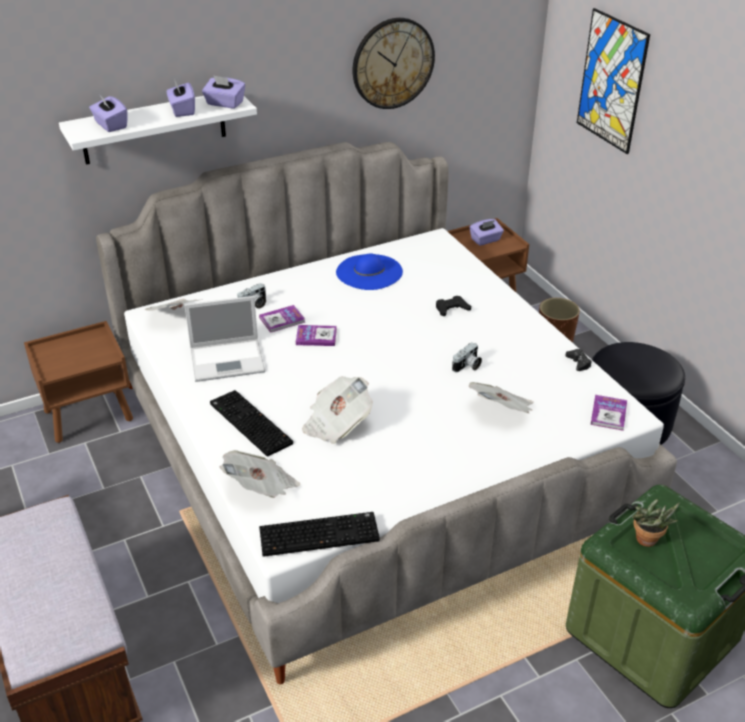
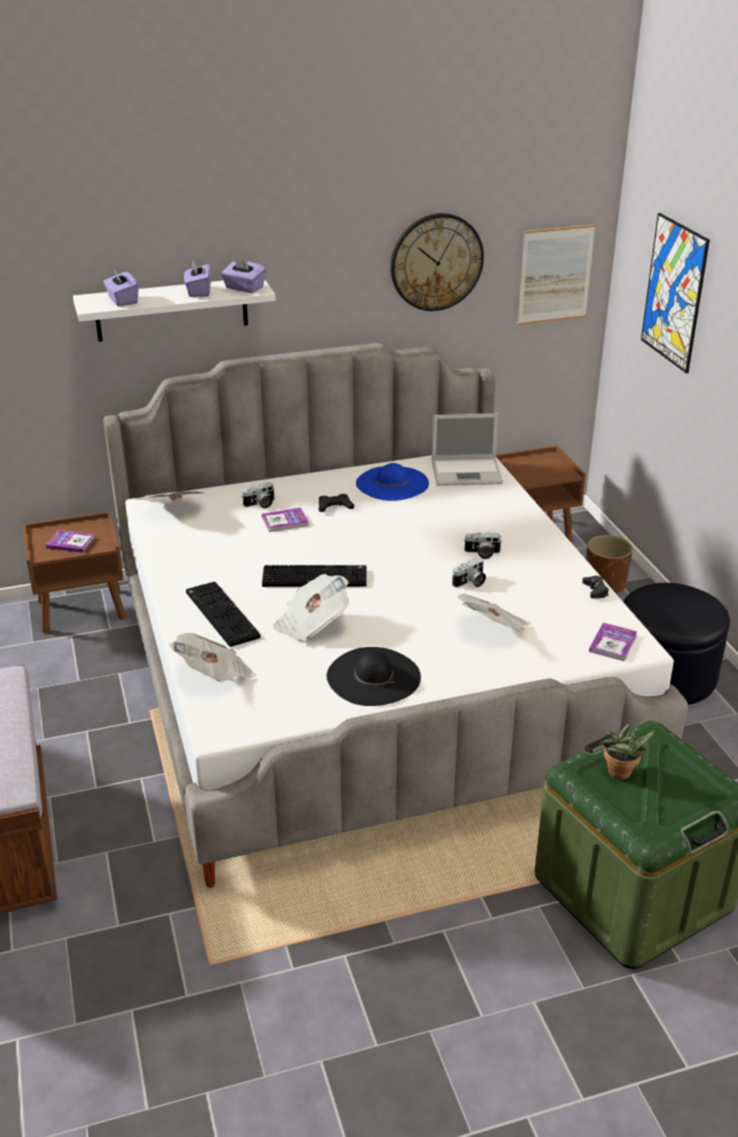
camera: 10 degrees right, 5 degrees down
(229, 360) = (218, 554): laptop -> laptop (468, 472)
(316, 337) = (316, 540): book -> book (70, 542)
(320, 534) = (261, 723): keyboard -> keyboard (316, 577)
(408, 472) = (373, 676): none -> black hat
(451, 309) = (471, 526): black game controller -> black game controller (334, 506)
(469, 335) = (482, 553): none -> camera
(485, 240) = (538, 467): purple tissue box -> none
(495, 66) = (555, 275): none -> picture

